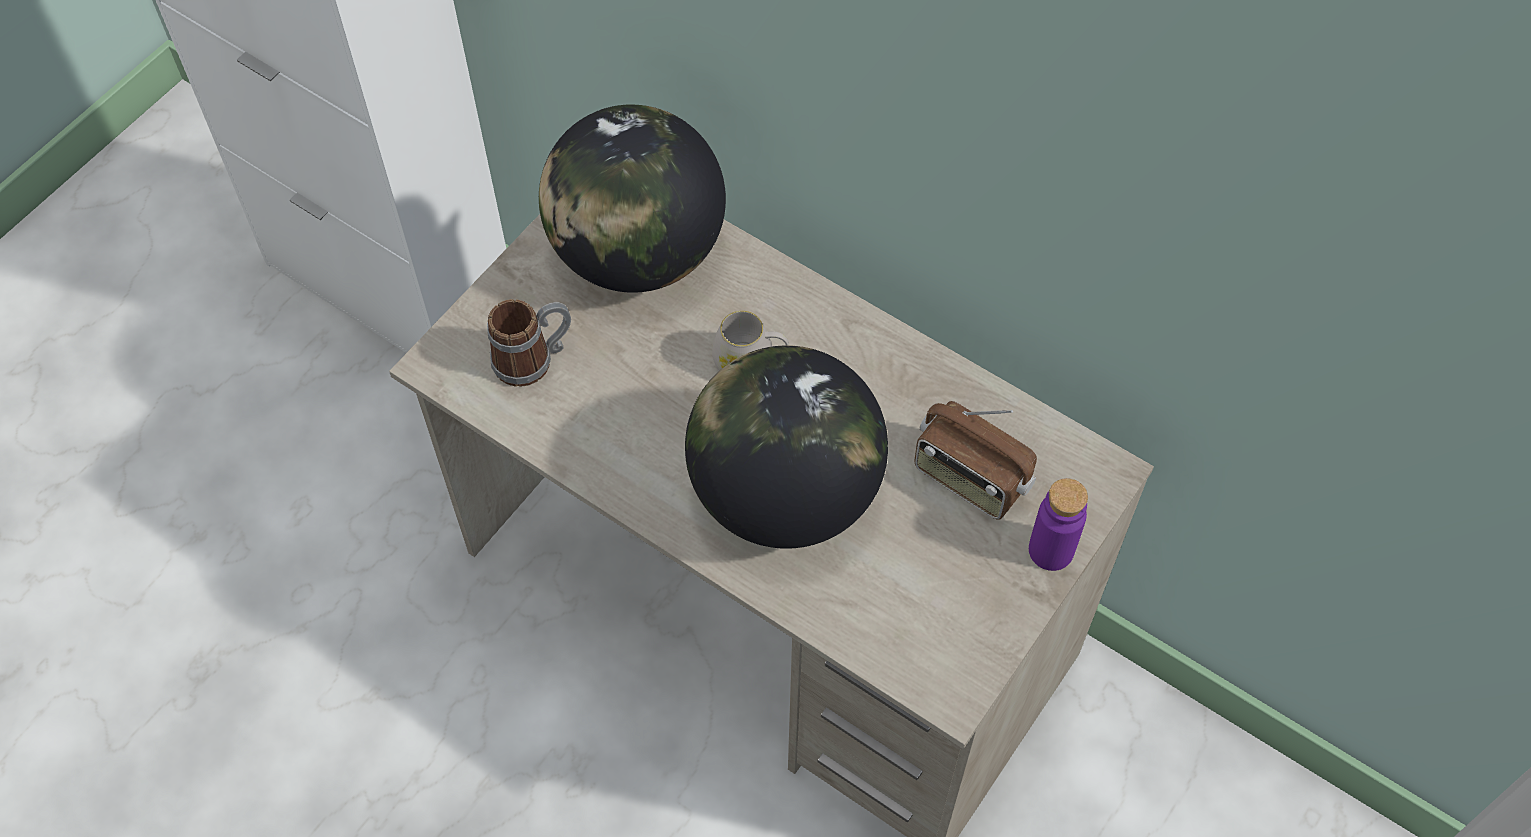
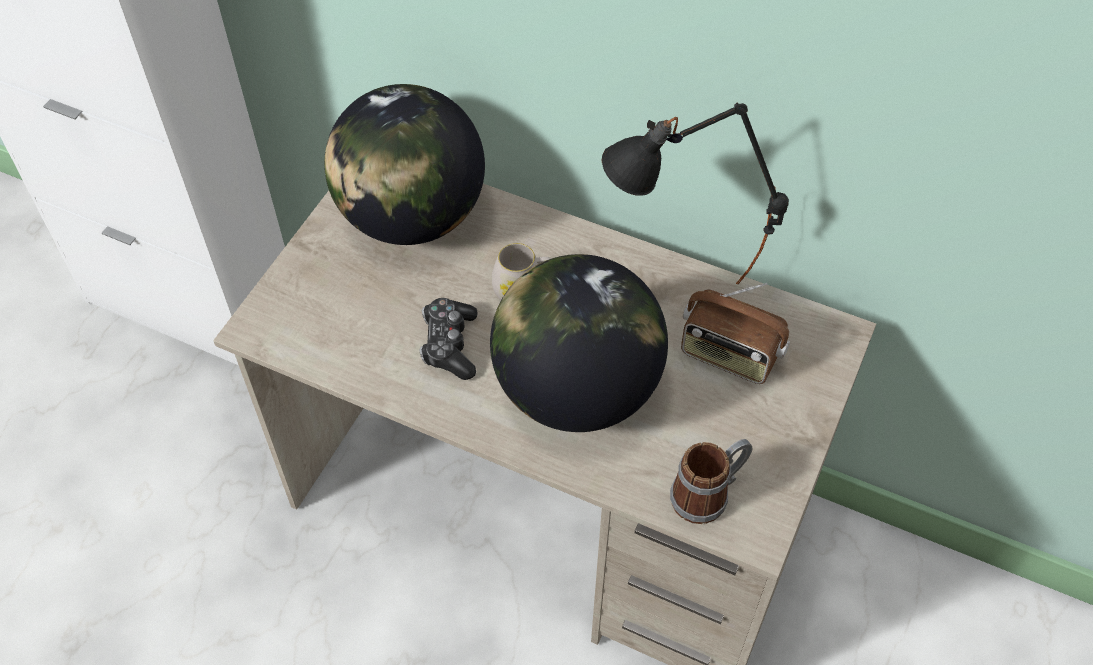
camera: 10 degrees left, 5 degrees down
(533, 359) = (338, 312): mug -> mug (708, 494)
(652, 417) = (449, 345): none -> game controller
(928, 400) = (679, 298): none -> black table lamp
(1051, 550) = (810, 403): purple bottle -> none

